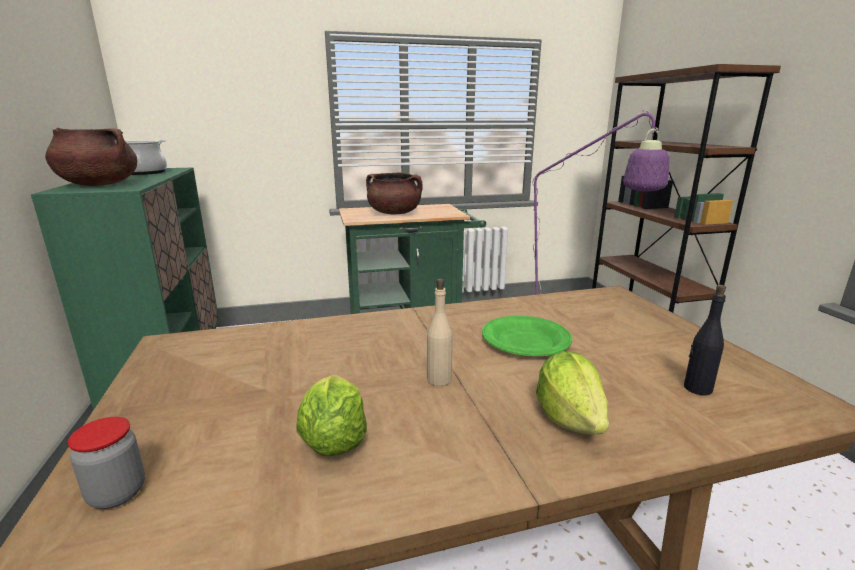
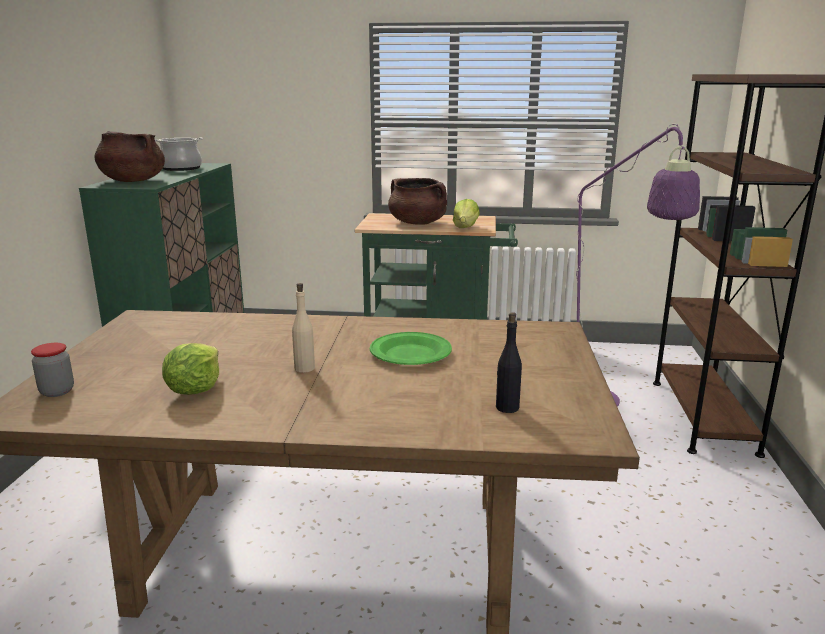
camera: 20 degrees right, 0 degrees up
(570, 418) = (370, 406): lettuce -> lettuce (465, 227)

